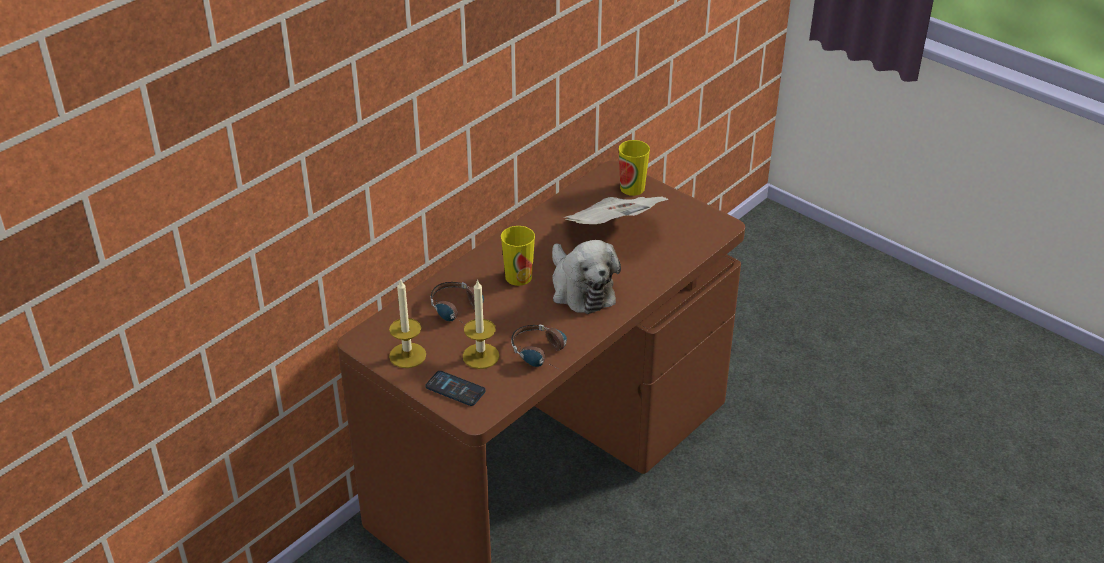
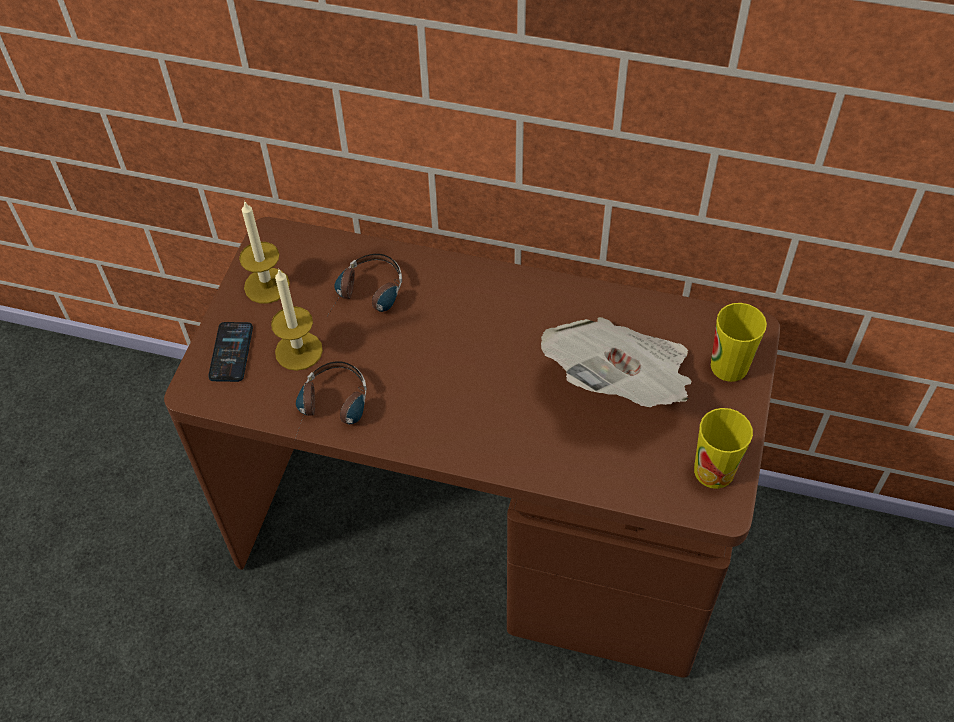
camera: 65 degrees right, 15 degrees up
(518, 277) = (462, 324): cup -> cup (714, 471)
(580, 289) = (477, 396): plush toy -> none

